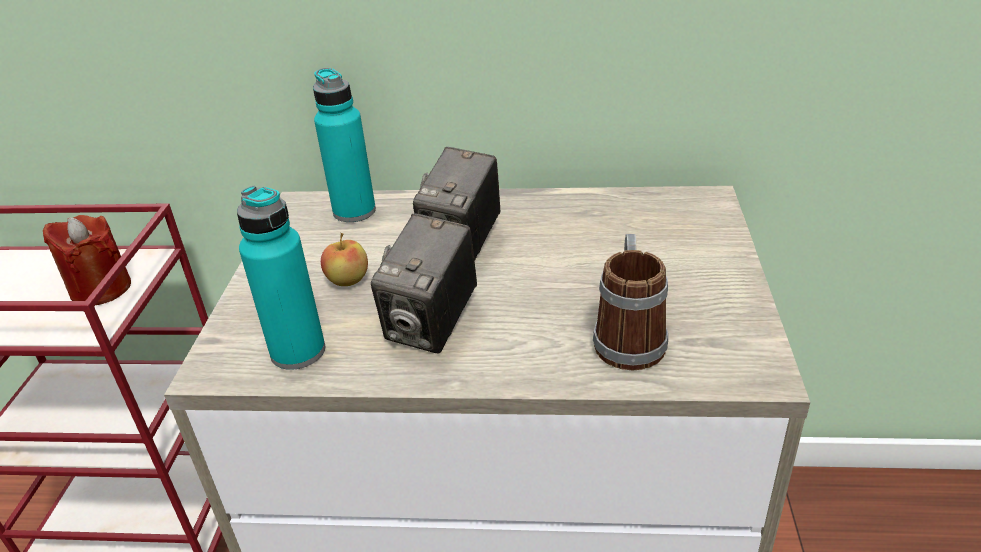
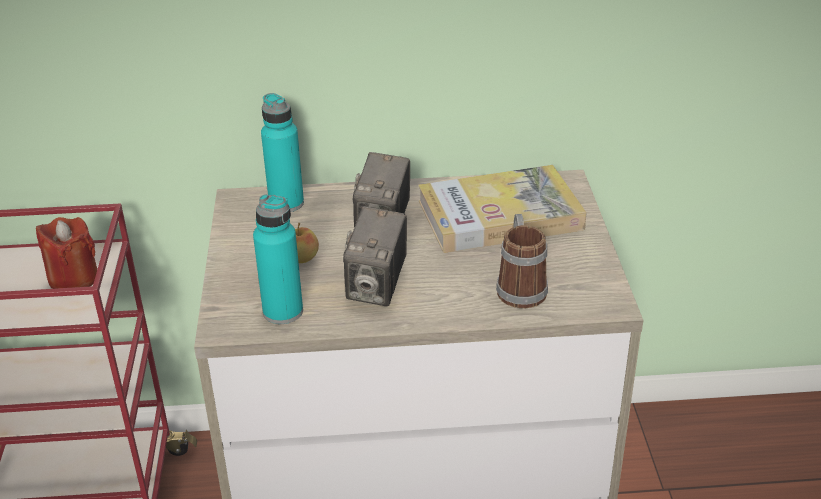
camera: 10 degrees left, 0 degrees up
(616, 237) = (500, 215): none -> book

